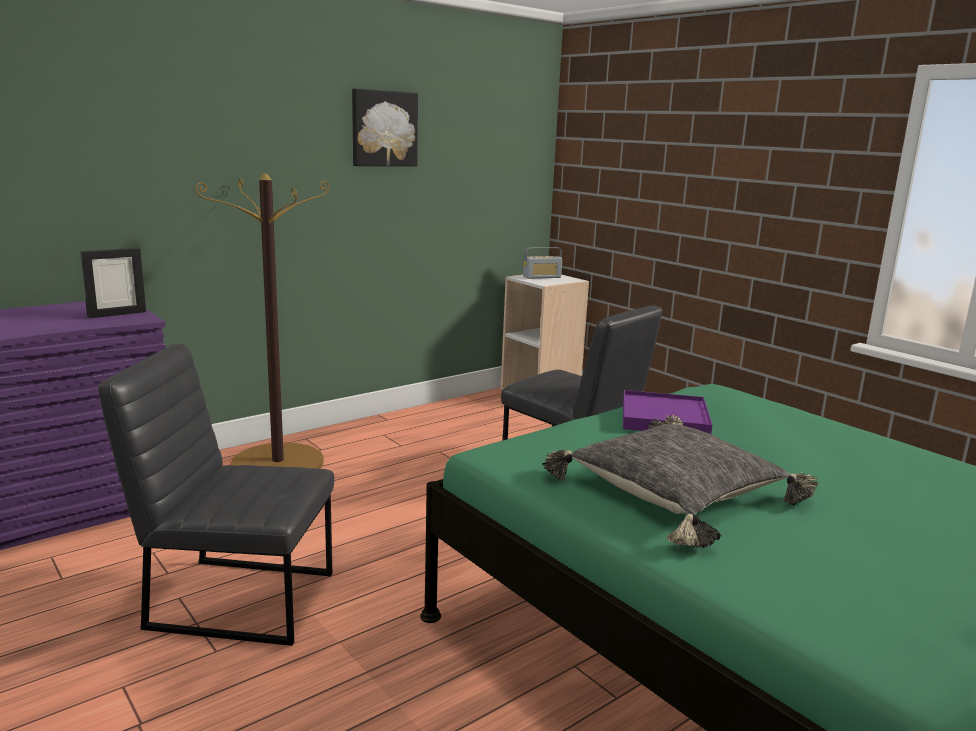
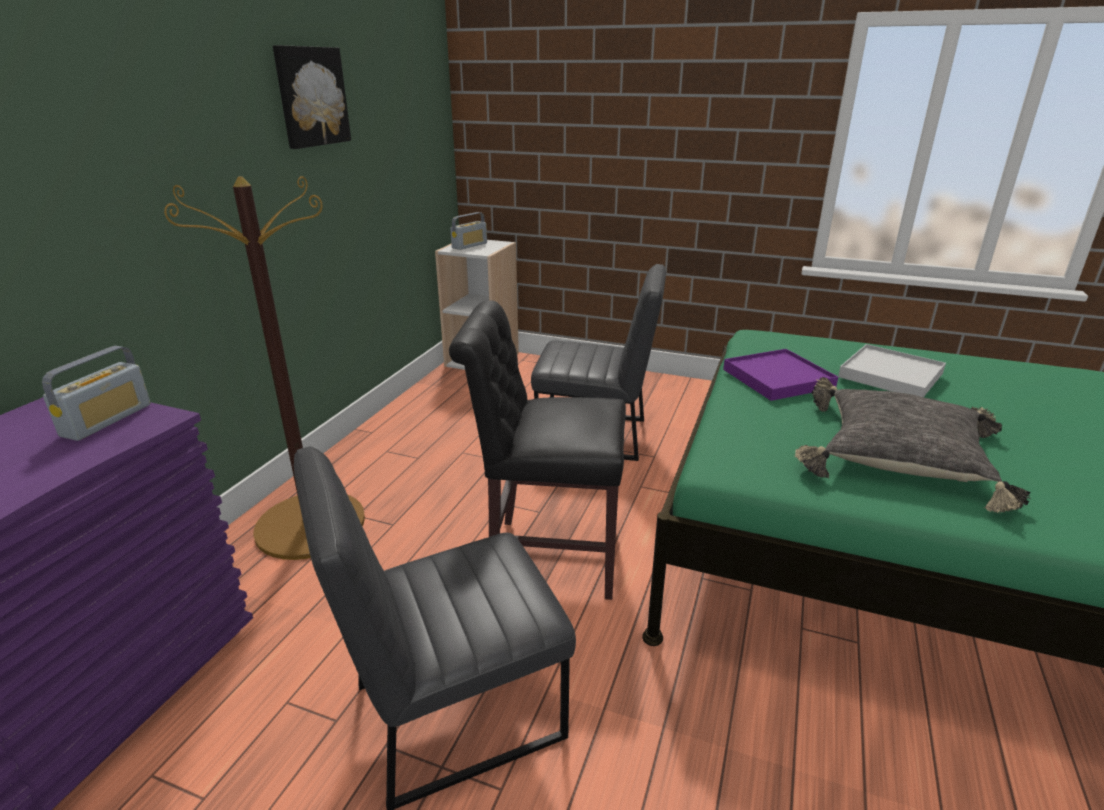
camera: 30 degrees left, 10 degrees up
(117, 314) = (107, 420): picture frame -> radio
(417, 537) = (546, 556): none -> black chair
(789, 442) = (890, 375): none -> white tray

